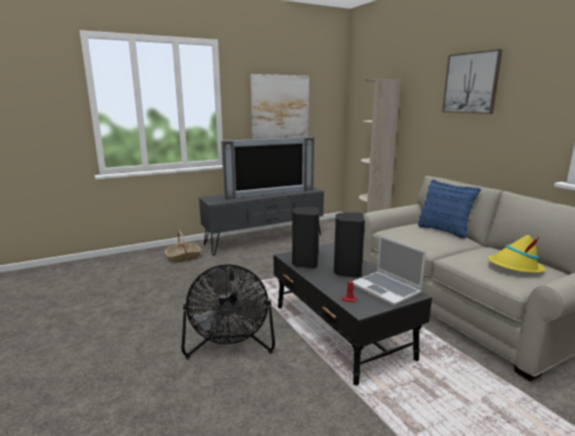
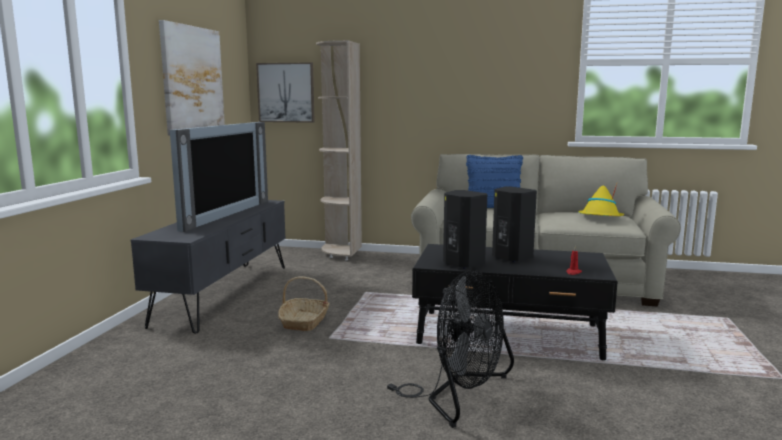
camera: 50 degrees left, 5 degrees down
(183, 257) = (153, 353): basket -> basket (304, 322)
(386, 289) = (570, 258): laptop -> none
(471, 83) = (461, 50): picture -> picture (286, 92)

